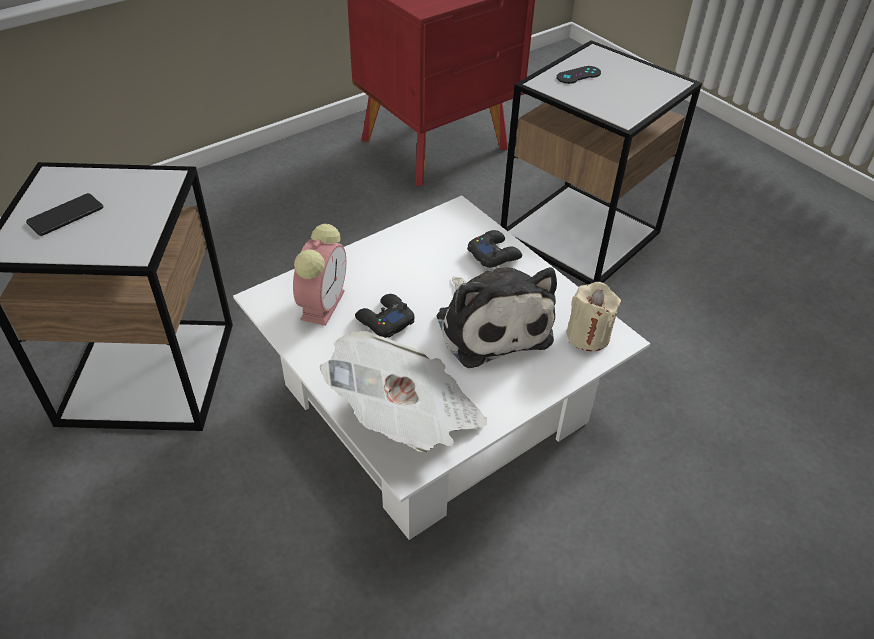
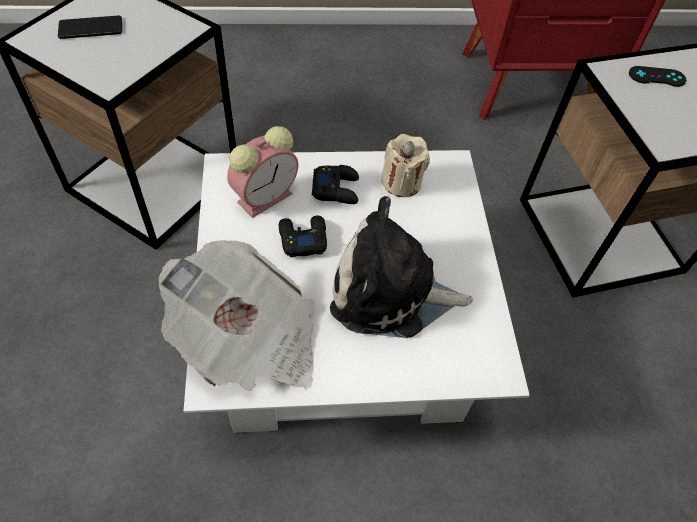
camera: 30 degrees right, 10 degrees up
(491, 325) = (391, 292): plush toy -> plush toy turned 90 degrees clockwise
(494, 254) = (450, 223): black game controller -> black game controller (336, 189)
(588, 336) = (472, 353): beige candle -> beige candle (401, 182)

